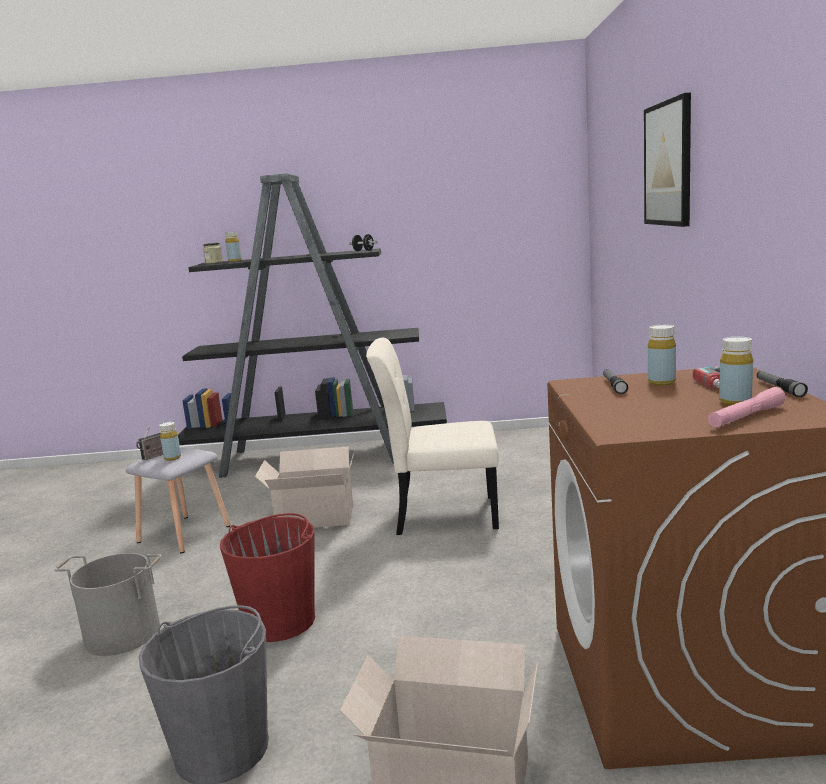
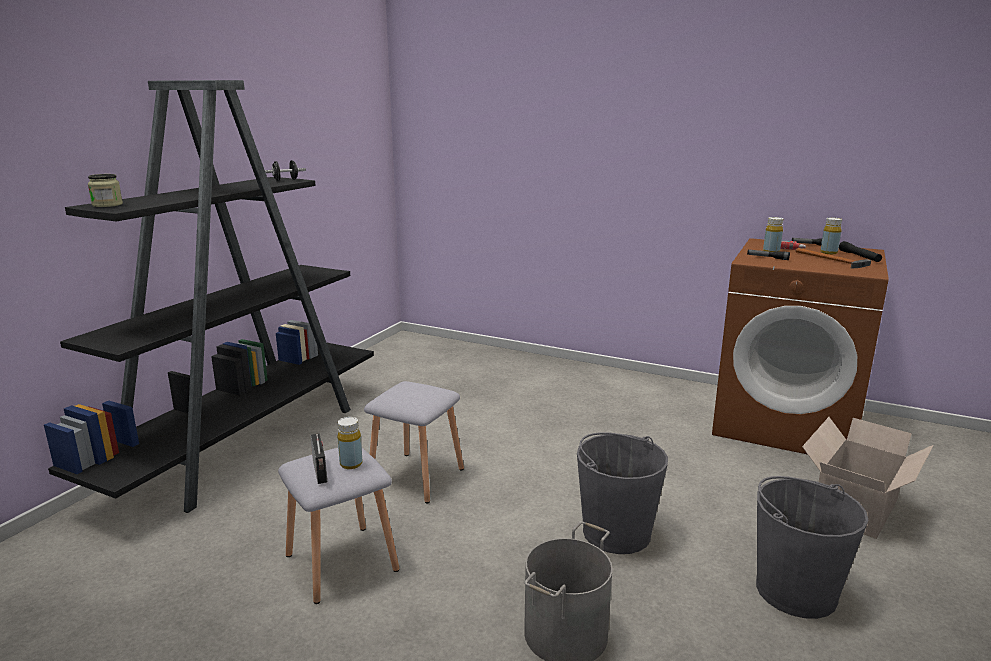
camera: 65 degrees left, 5 degrees up
(235, 261) = (136, 201): yellow bottle -> none
(280, 621) = (616, 532): red bucket -> grey bucket
(313, 517) = (414, 477): cardboard box -> grey stool
(441, 515) = (496, 423): beige chair -> none
(668, 164) = (608, 110): picture -> none
(672, 409) = (832, 260): none -> hammer
(746, 417) = (859, 256): pink flashlight -> black flashlight

